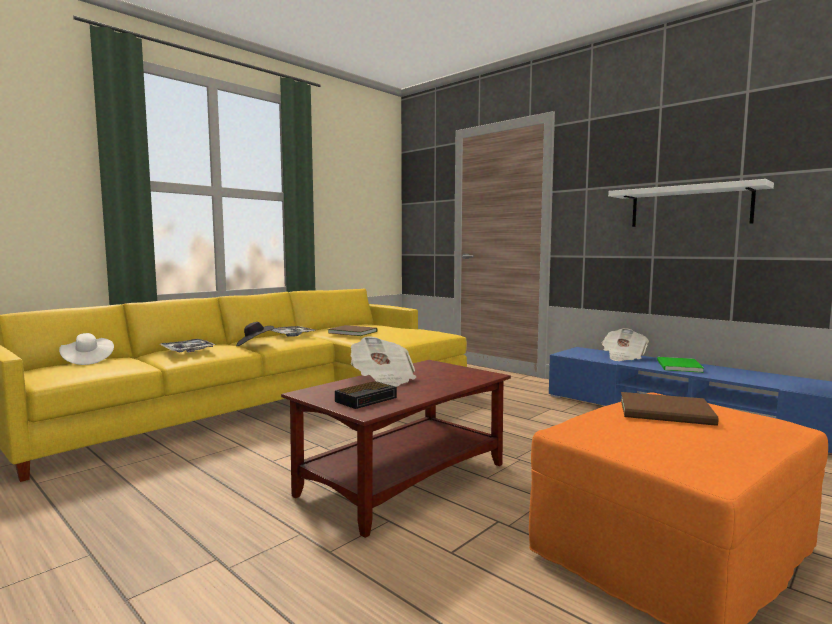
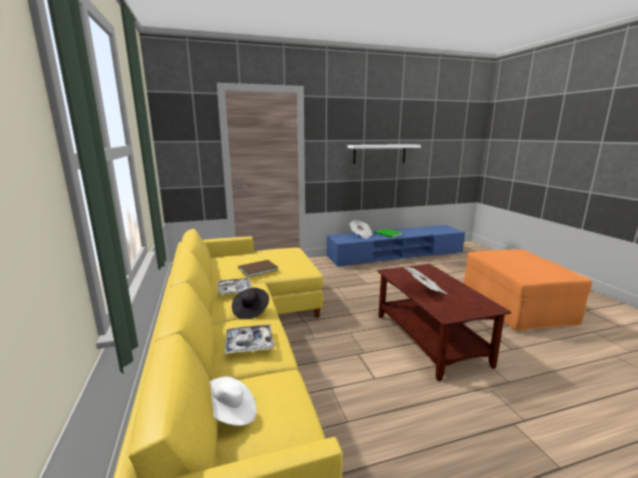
camera: 60 degrees left, 10 degrees up
(367, 399) = (468, 302): alarm clock -> none
(668, 412) = (518, 258): brown book -> none

